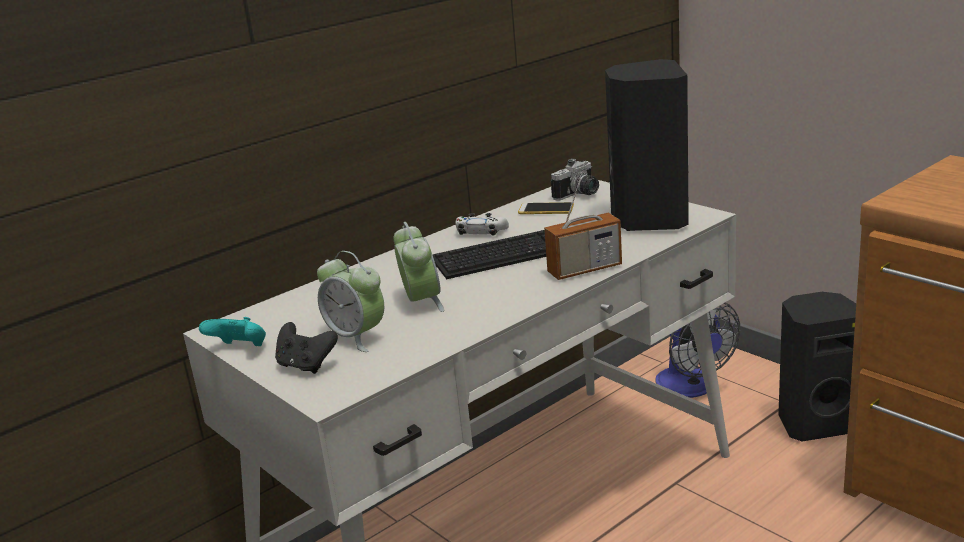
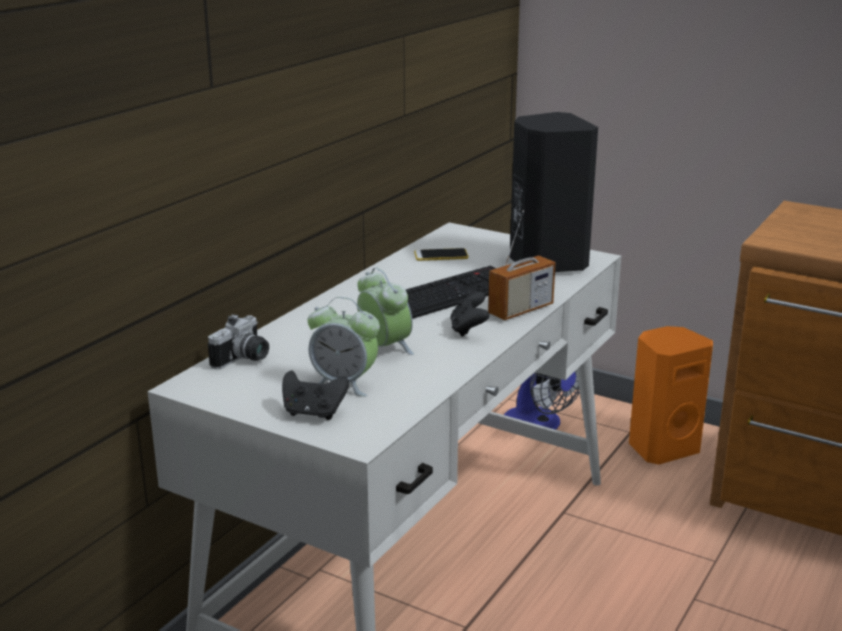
camera: 20 degrees left, 0 degrees up
(240, 349) = (228, 402): turquoise game controller -> none
(481, 232) = (392, 278): white game controller -> none
(516, 288) = (468, 330): none -> black game controller
(579, 195) = (463, 241): camera -> camera (244, 359)
(815, 423) = (662, 448): black speaker -> orange speaker

